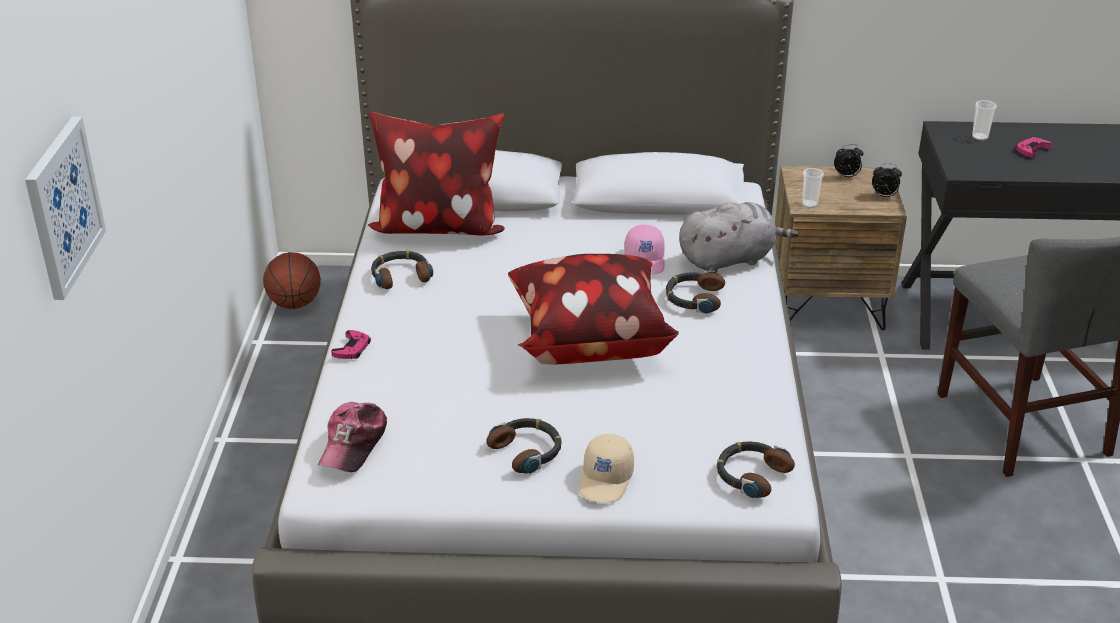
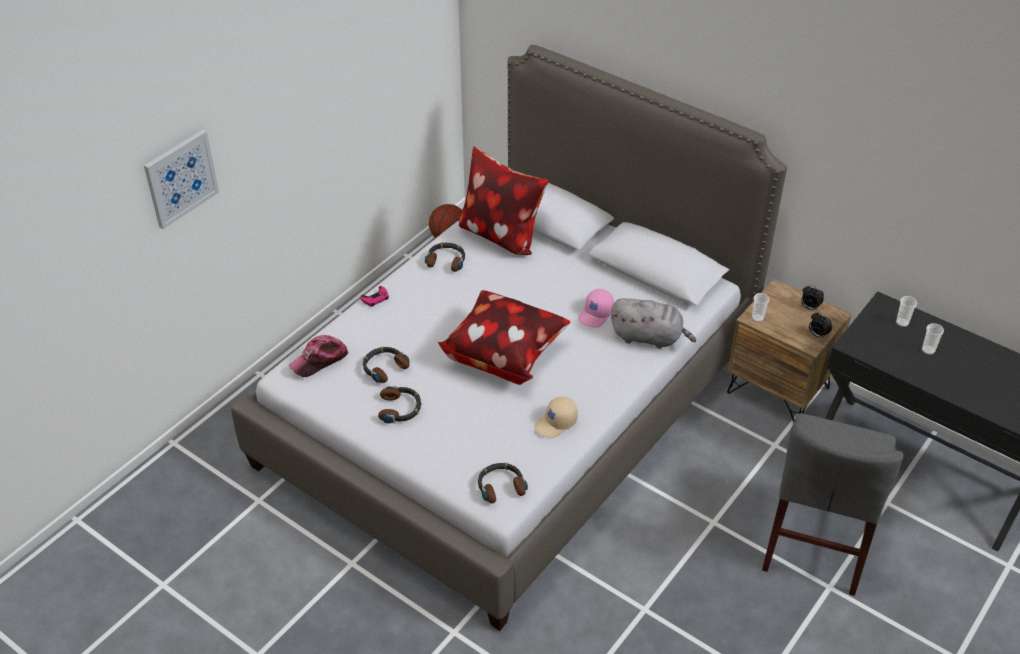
camera: 35 degrees right, 10 degrees up
(606, 480) = (422, 448): beige cap -> beige cap (556, 423)
(693, 298) = (595, 355): headphones -> headphones (384, 367)
(1032, 150) = (928, 350): pink game controller -> cup

